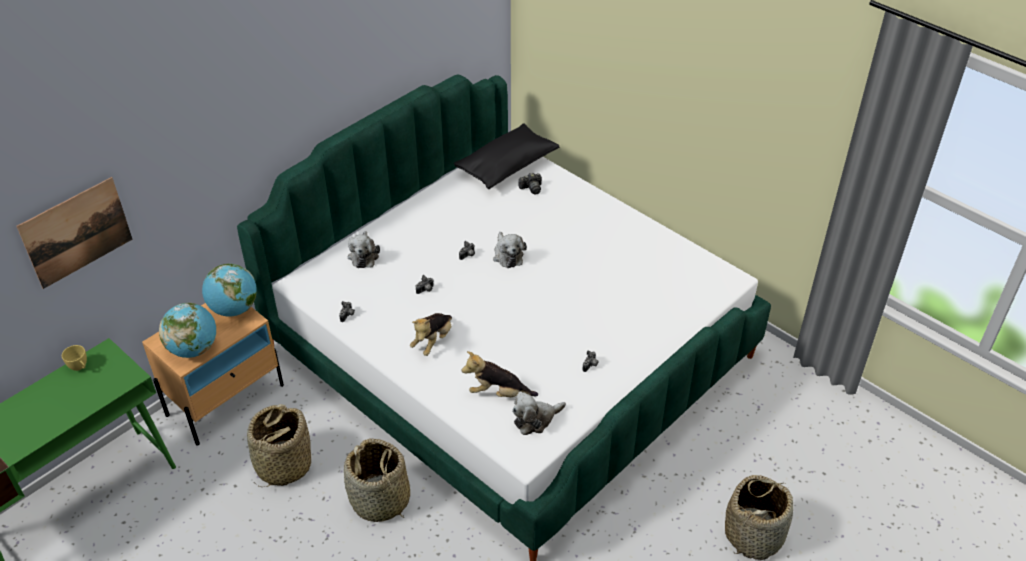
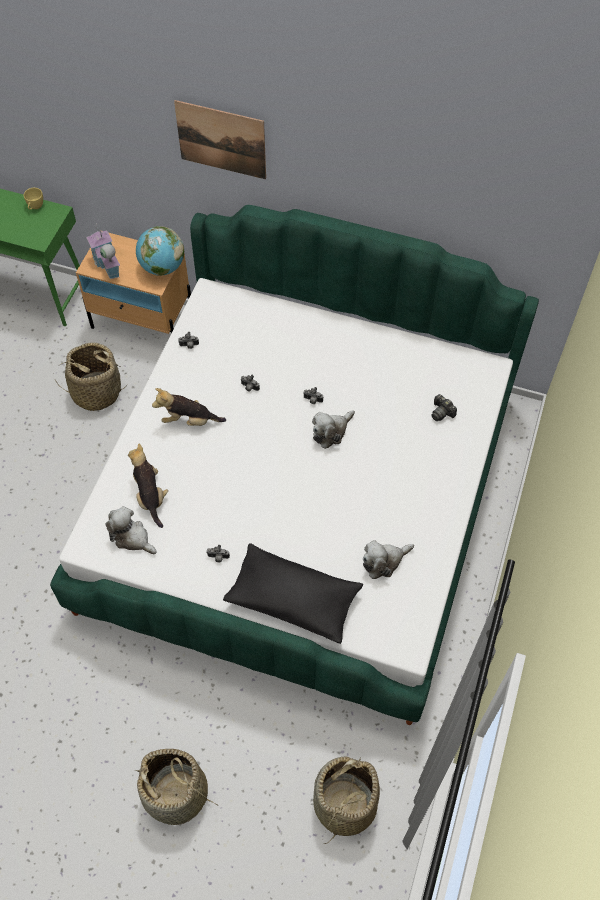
camera: 65 degrees right, 15 degrees up
(76, 232) = (58, 116): picture -> picture (221, 140)
(194, 349) = (107, 265): globe -> toy house
(363, 255) = (269, 322): plush toy -> plush toy (384, 561)
(380, 500) = (90, 474): basket -> basket (344, 804)
(507, 166) = (462, 378): black pillow -> black pillow (293, 599)

